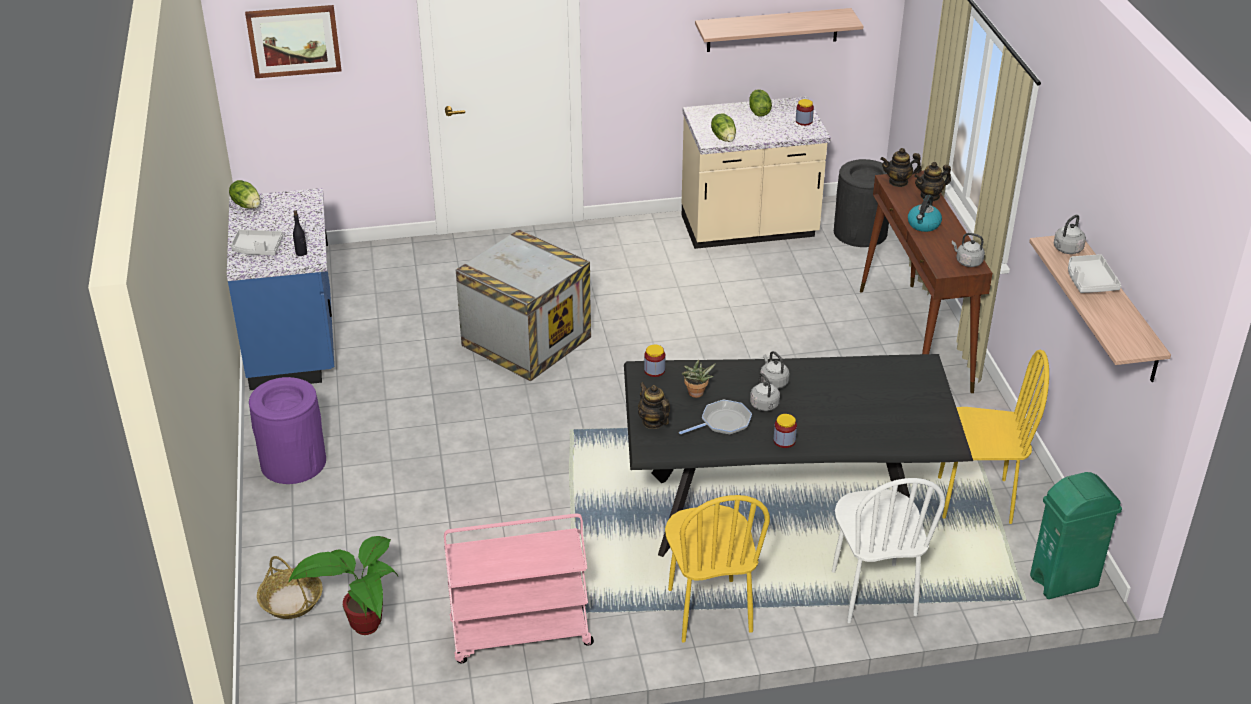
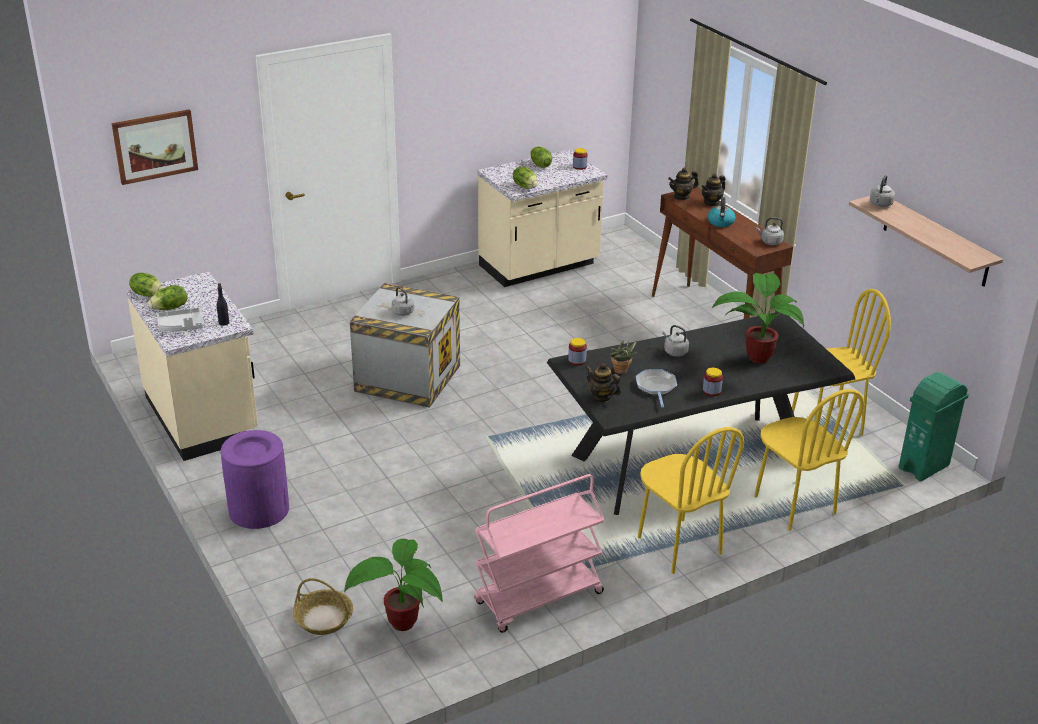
camera: 20 degrees left, 5 degrees down
(259, 225) = (170, 308): none -> lettuce
(294, 343) = (203, 417): blue counter -> beige counter
(723, 422) = (656, 387): frying pan -> frying pan turned 45 degrees counterclockwise
(765, 406) = (680, 370): grey kettle -> grey kettle (404, 313)
(772, 30) = (541, 96): shelf -> none
(860, 232) = (626, 255): black trash can -> none
(868, 406) = (757, 356): none -> potted plant
(872, 593) = (794, 505): white chair -> yellow chair
(1089, 281) = (912, 222): grey tray -> none

